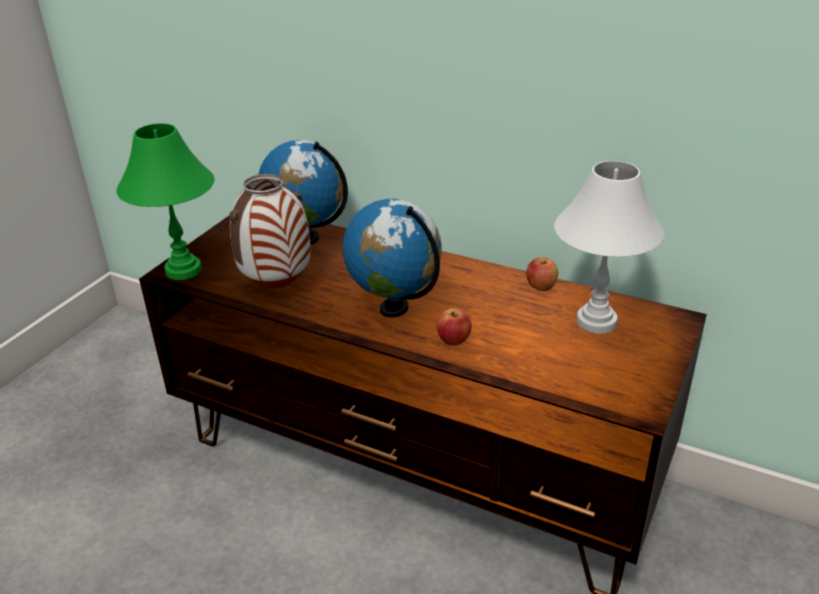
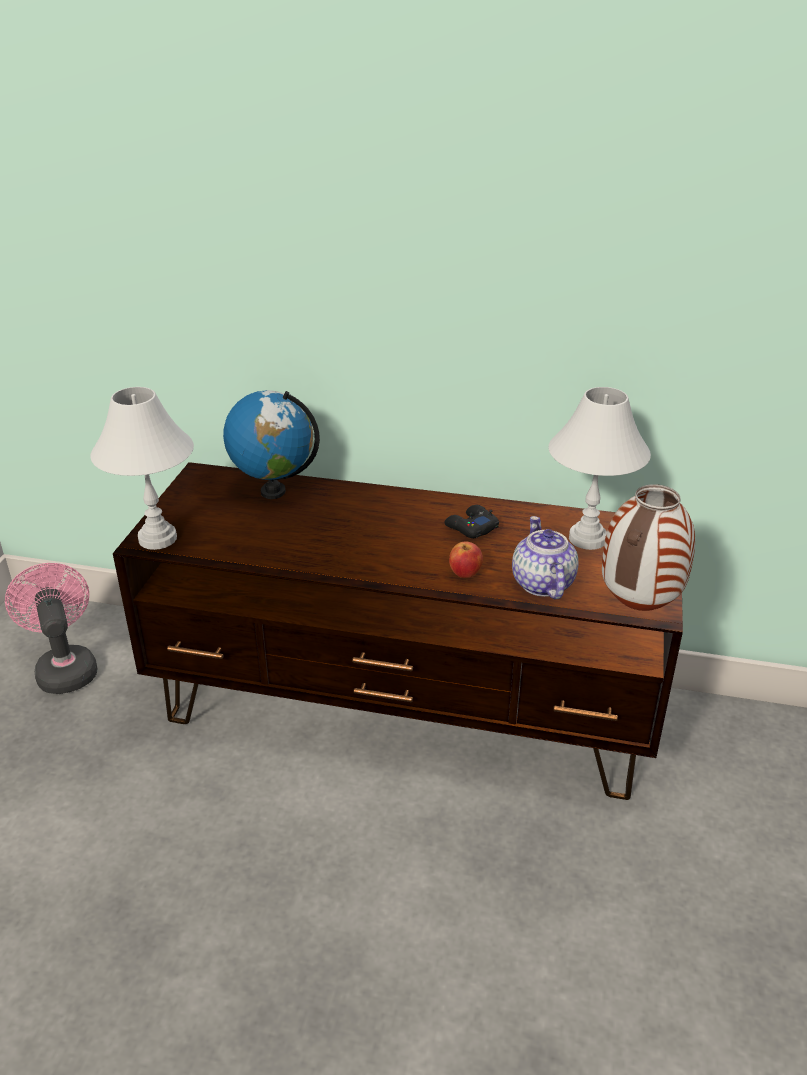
camera: 15 degrees left, 0 degrees up
(131, 378) = (65, 668): none -> pink fan
(184, 270) = (158, 538): green table lamp -> white table lamp
(277, 286) = (266, 543): vase -> vase (638, 606)
(394, 308) = (394, 550): globe -> none
(480, 295) = (471, 527): none -> black game controller
(528, 361) = (541, 583): none -> teapot
(540, 287) = (524, 513): apple -> none

